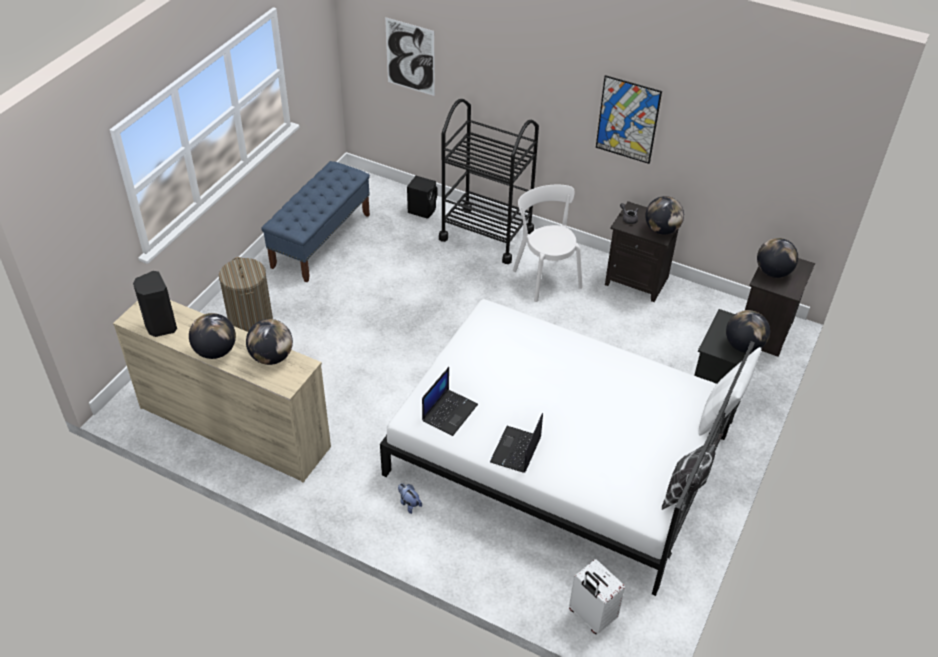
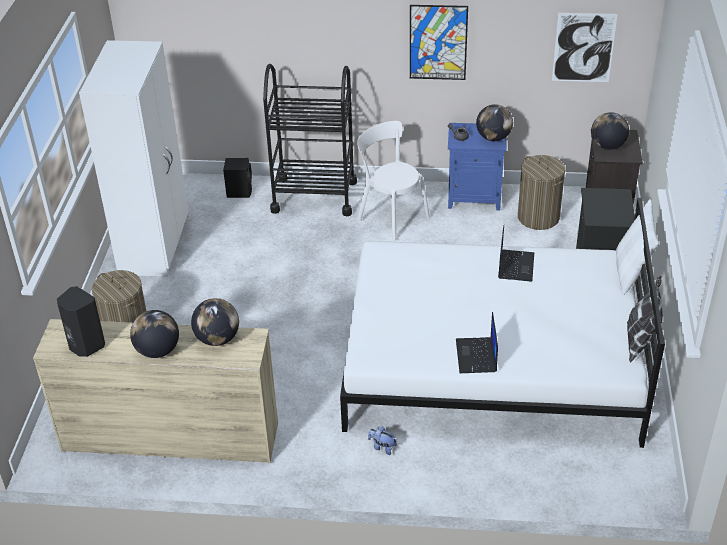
camera: 20 degrees left, 5 degrees down
(321, 240) = (155, 245): blue bench -> white wardrobe
(410, 57) = (201, 38): picture -> picture (583, 47)
(449, 412) = (397, 344): laptop -> laptop (515, 265)
(591, 616) = (600, 483): white suitcase -> none
(638, 280) = (475, 196): black nightstand -> blue nightstand
(688, 321) = (538, 217): none -> laundry basket
(743, 346) = (620, 211): globe -> none

